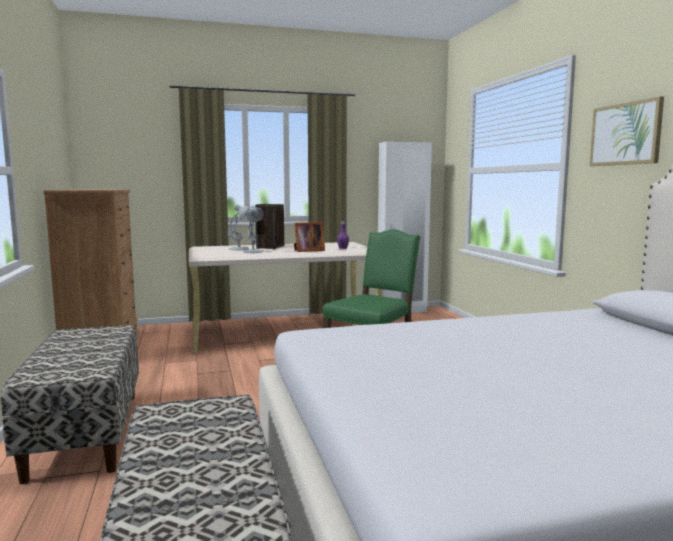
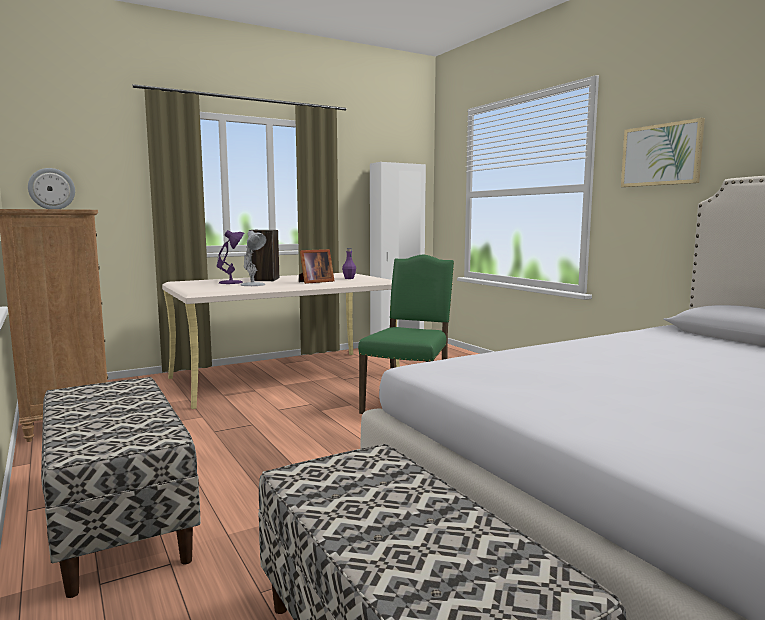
camera: 15 degrees left, 0 degrees up
(108, 171) = (51, 189): none -> wall clock
(240, 249) = (232, 282): white table lamp -> purple table lamp

